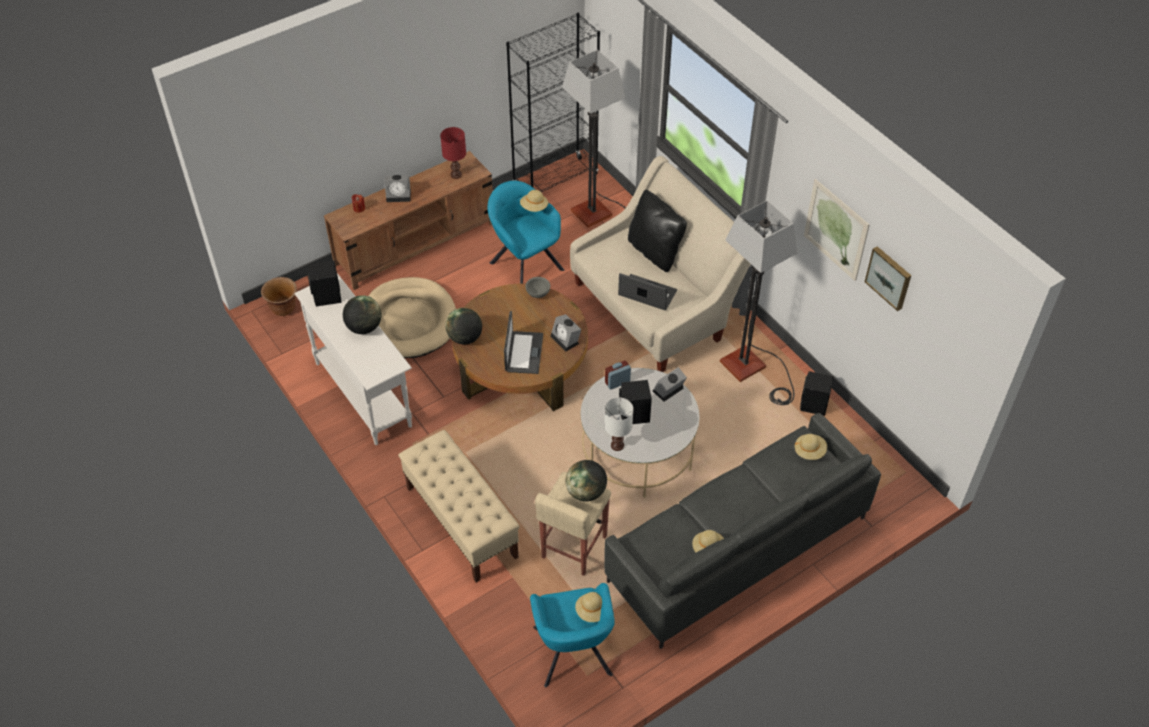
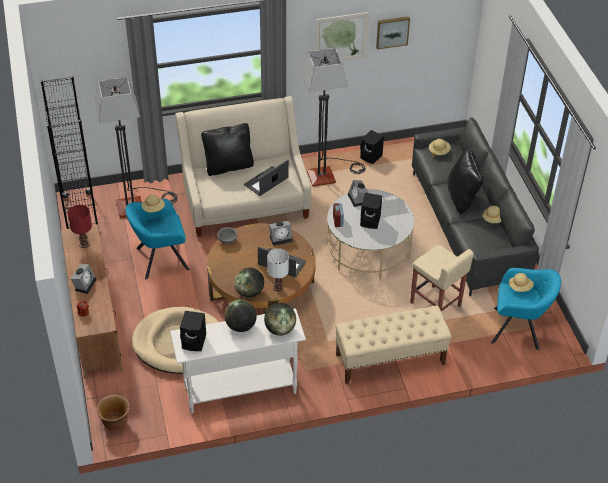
camera: 70 degrees left, 5 degrees down
(586, 492) = (436, 255): globe -> globe (280, 329)
(617, 446) = (393, 237): white table lamp -> white table lamp (278, 288)
(730, 502) = (462, 198): none -> black pillow

